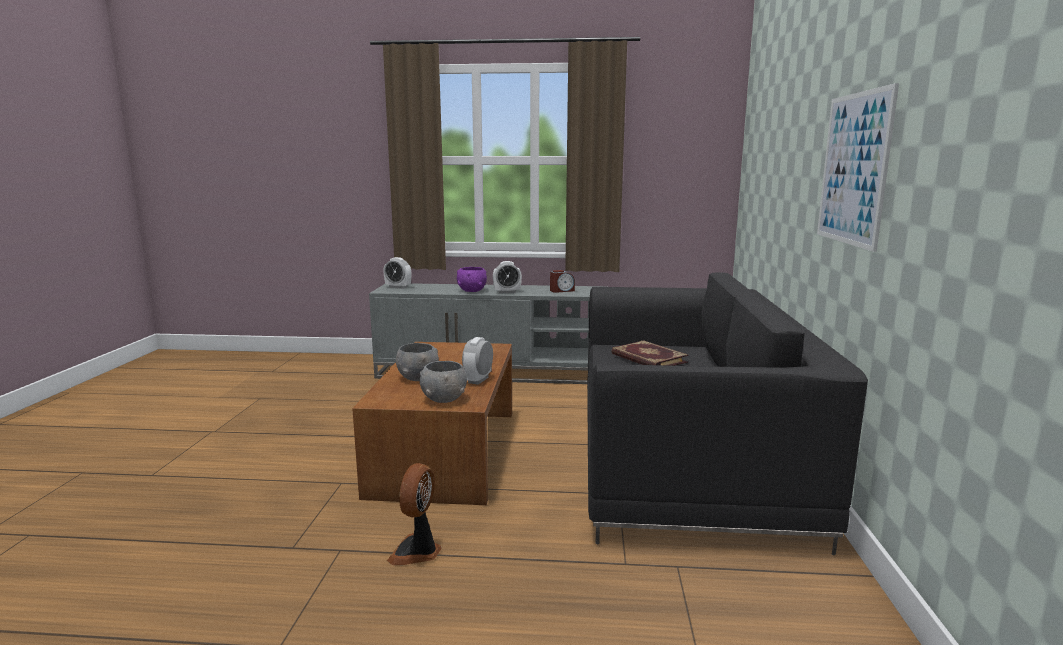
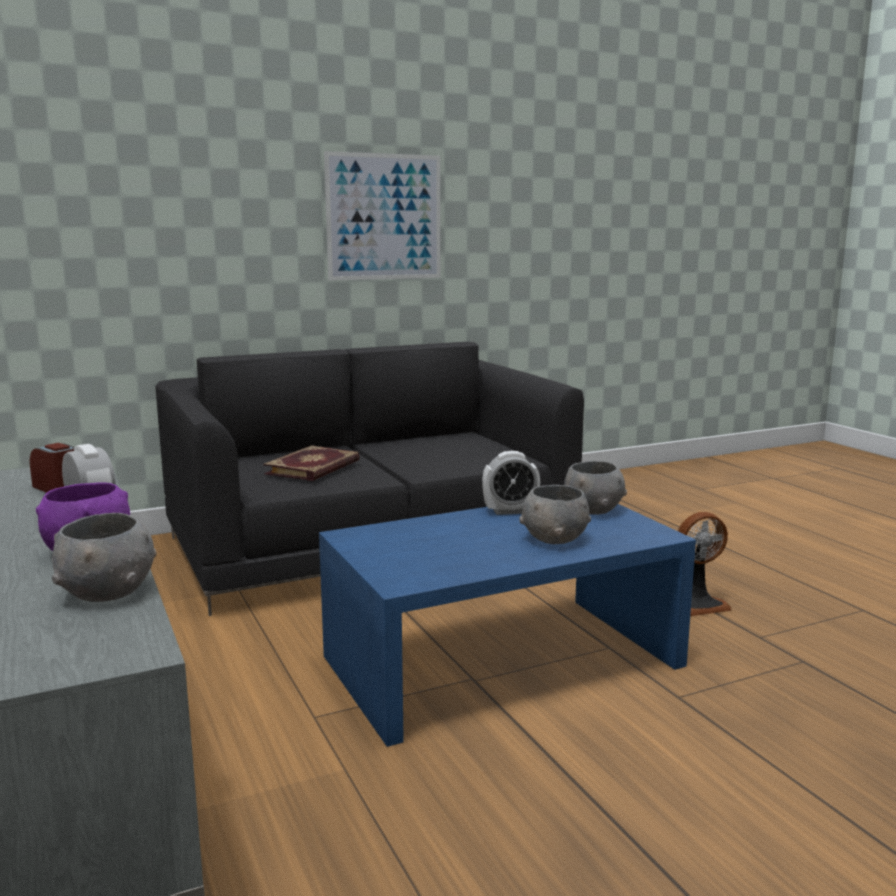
camera: 120 degrees left, 0 degrees up
(398, 287) = (60, 651): alarm clock -> none
(430, 291) = (109, 592): none -> grey bowl
(447, 451) = (502, 660): brown coffee table -> blue coffee table

